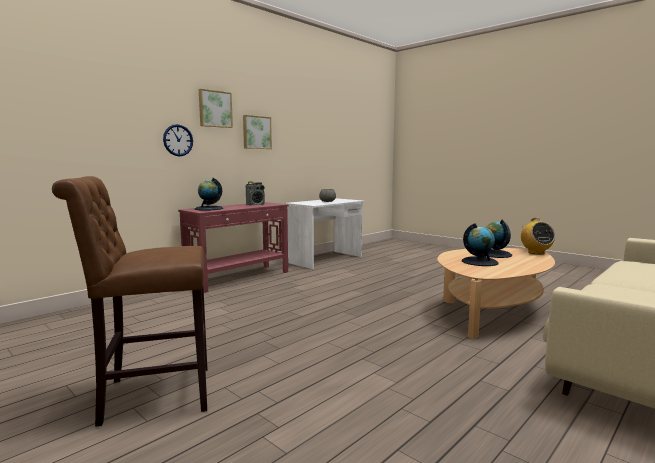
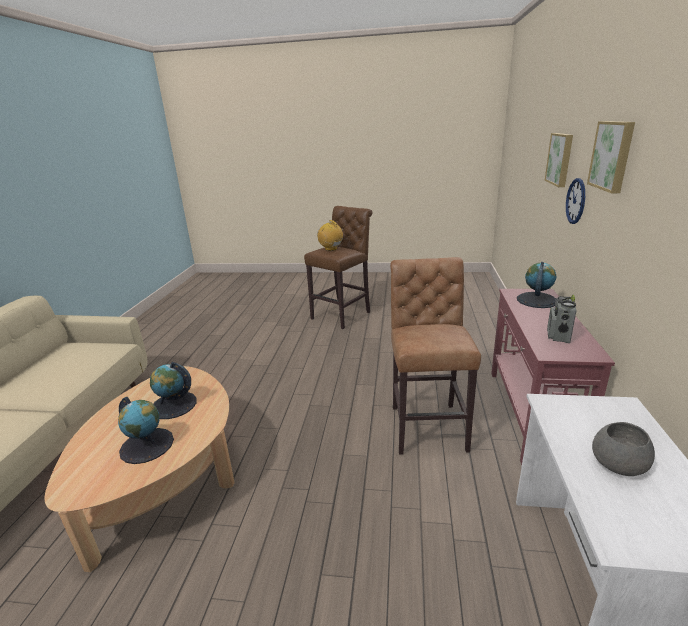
camera: 145 degrees right, 15 degrees up
(256, 132) = (650, 212): picture -> picture (560, 159)
(298, 289) = (427, 425): none -> brown stool
(535, 252) = (69, 486): radio -> radio (331, 249)

